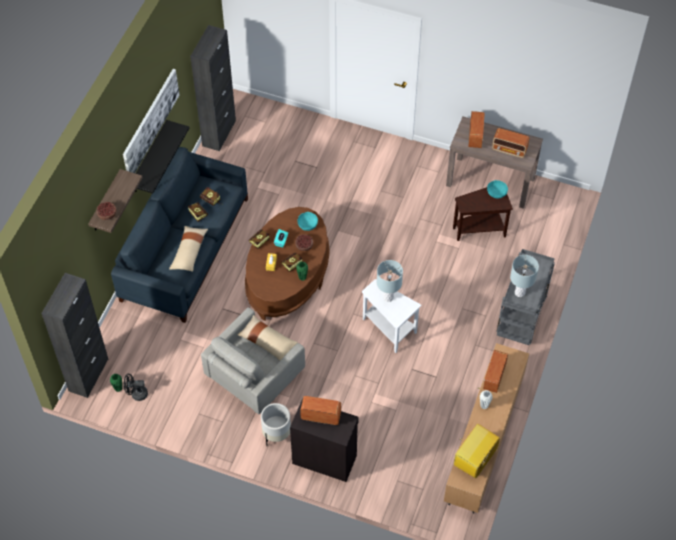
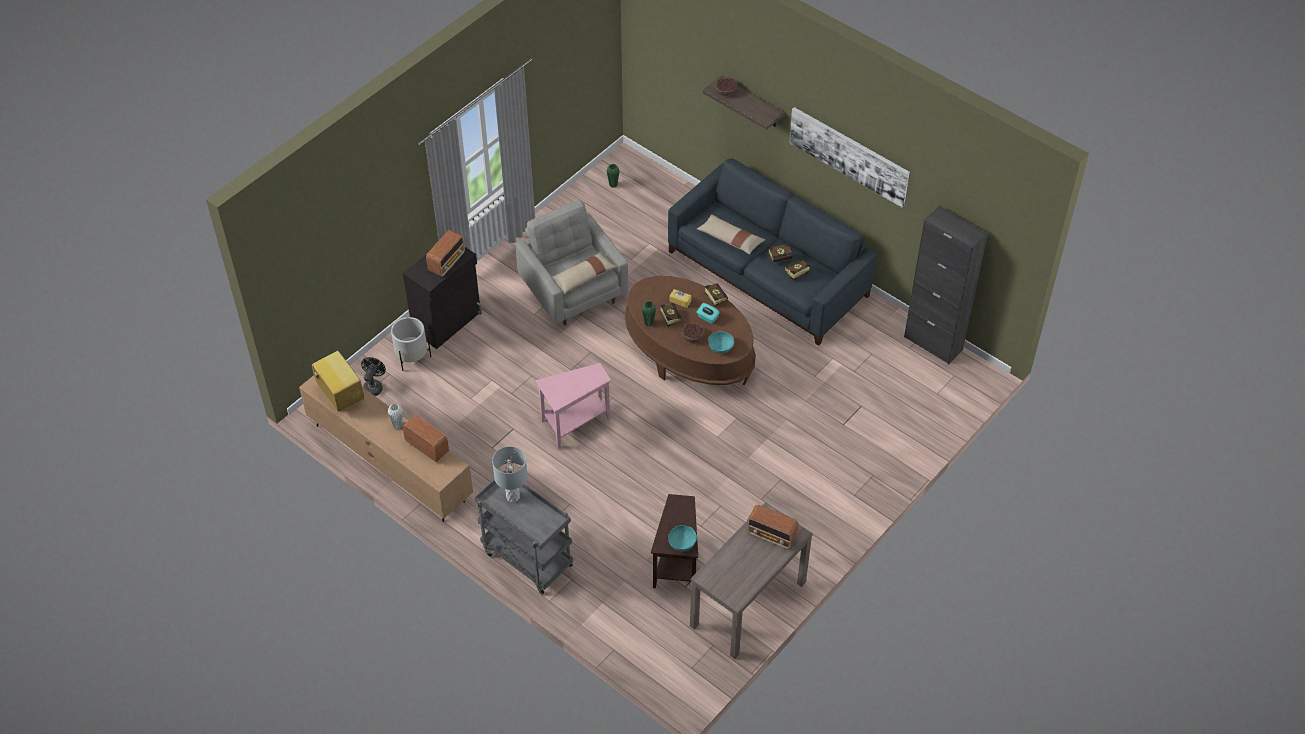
camera: 110 degrees right, 5 degrees down
(88, 375) = (640, 166): black cabinet -> none
(136, 394) = (600, 197): black fan -> black fan (374, 386)
(149, 158) = (831, 181): black shelf -> none
(276, 434) = (496, 292): white planter -> white planter (412, 358)
(388, 297) = (579, 384): grey table lamp -> none
(389, 330) = (574, 424): white side table -> pink side table
(509, 150) = (733, 566): radio -> none

